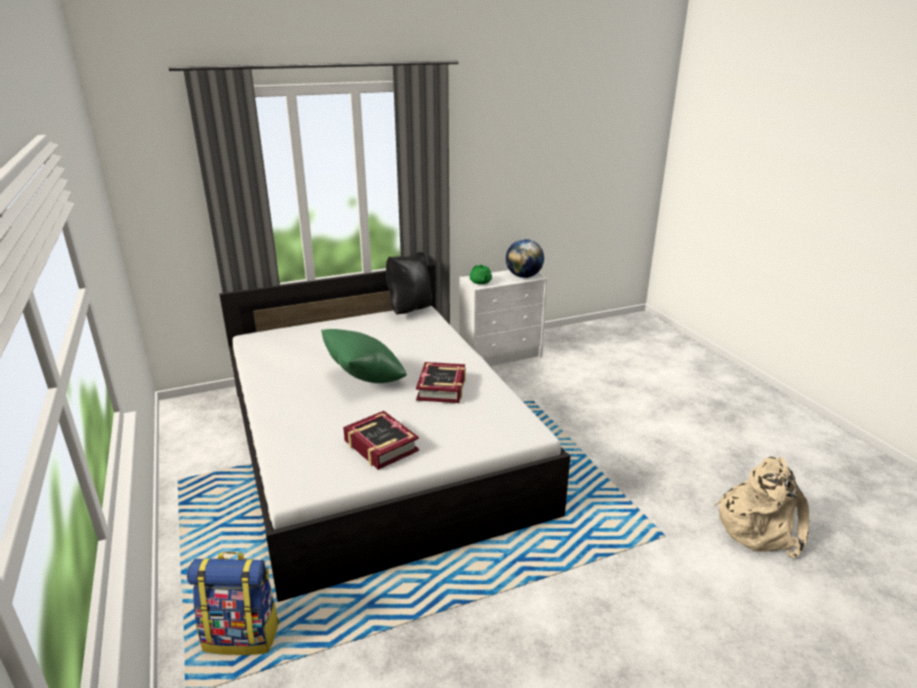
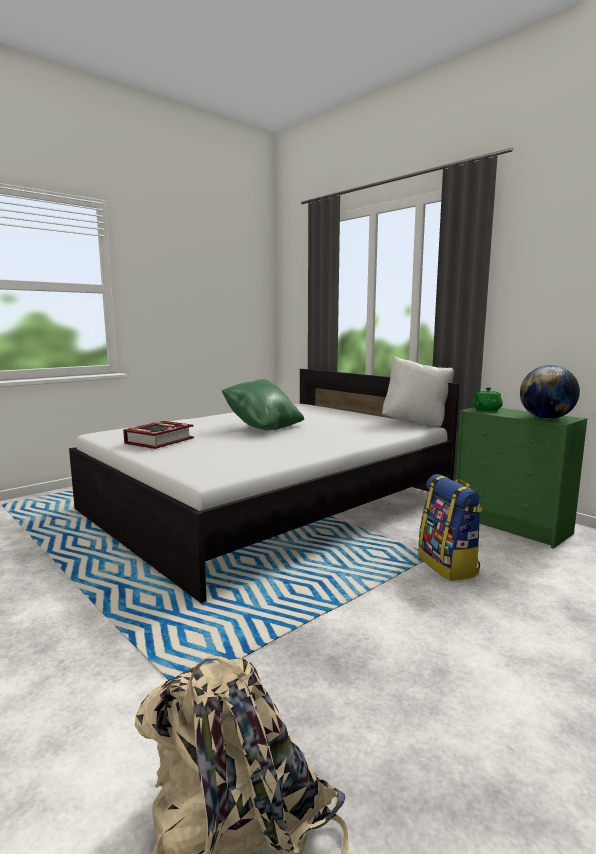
camera: 70 degrees right, 15 degrees down
(243, 635) = (46, 507): backpack -> backpack (448, 565)
(409, 310) = (416, 423): black pillow -> white pillow
(442, 388) = (268, 444): book -> none
(501, 356) = (512, 525): white dresser -> green dresser

